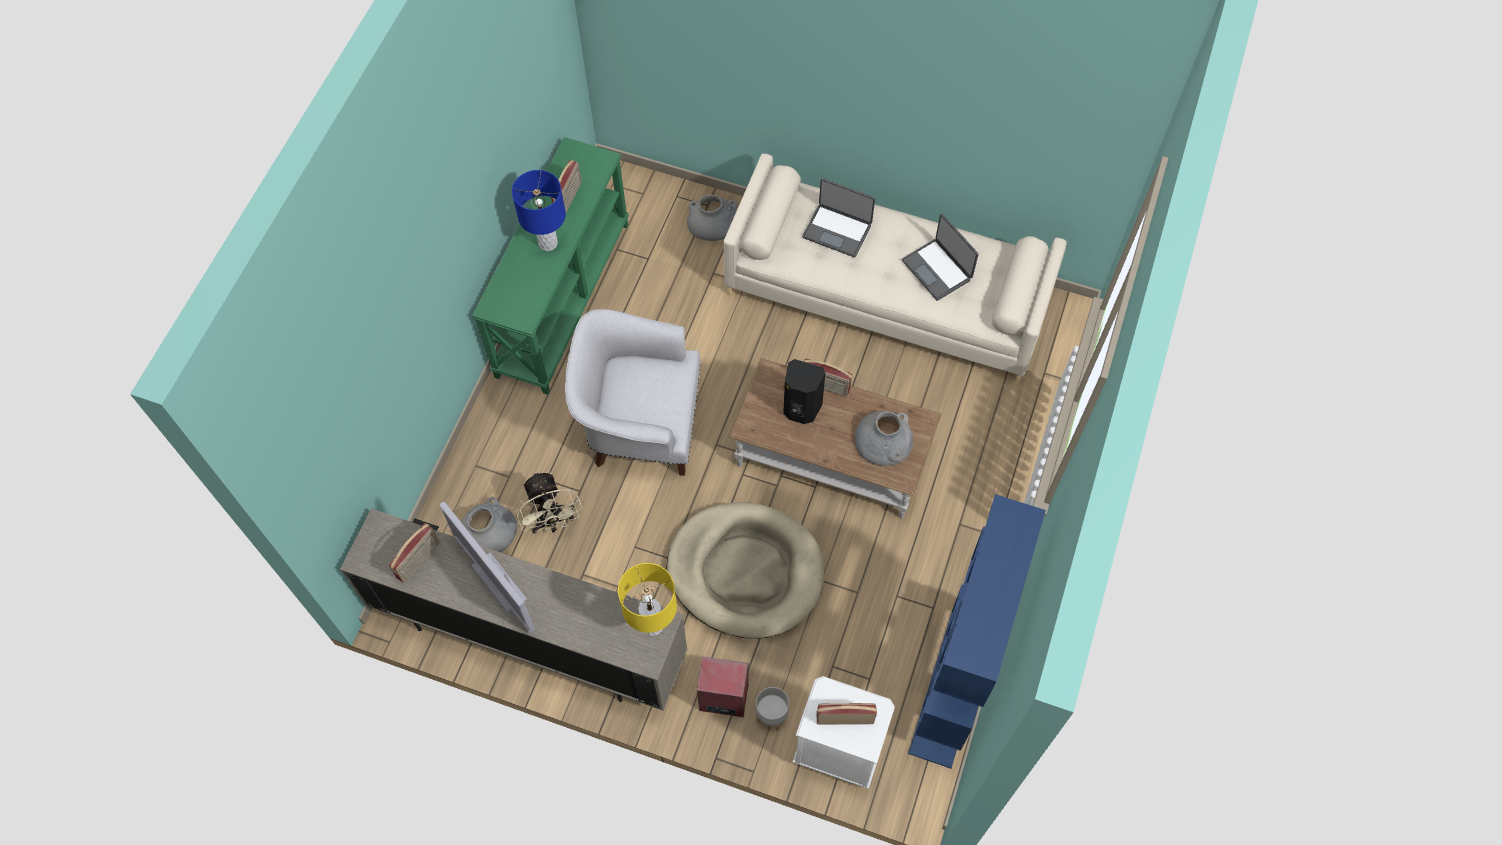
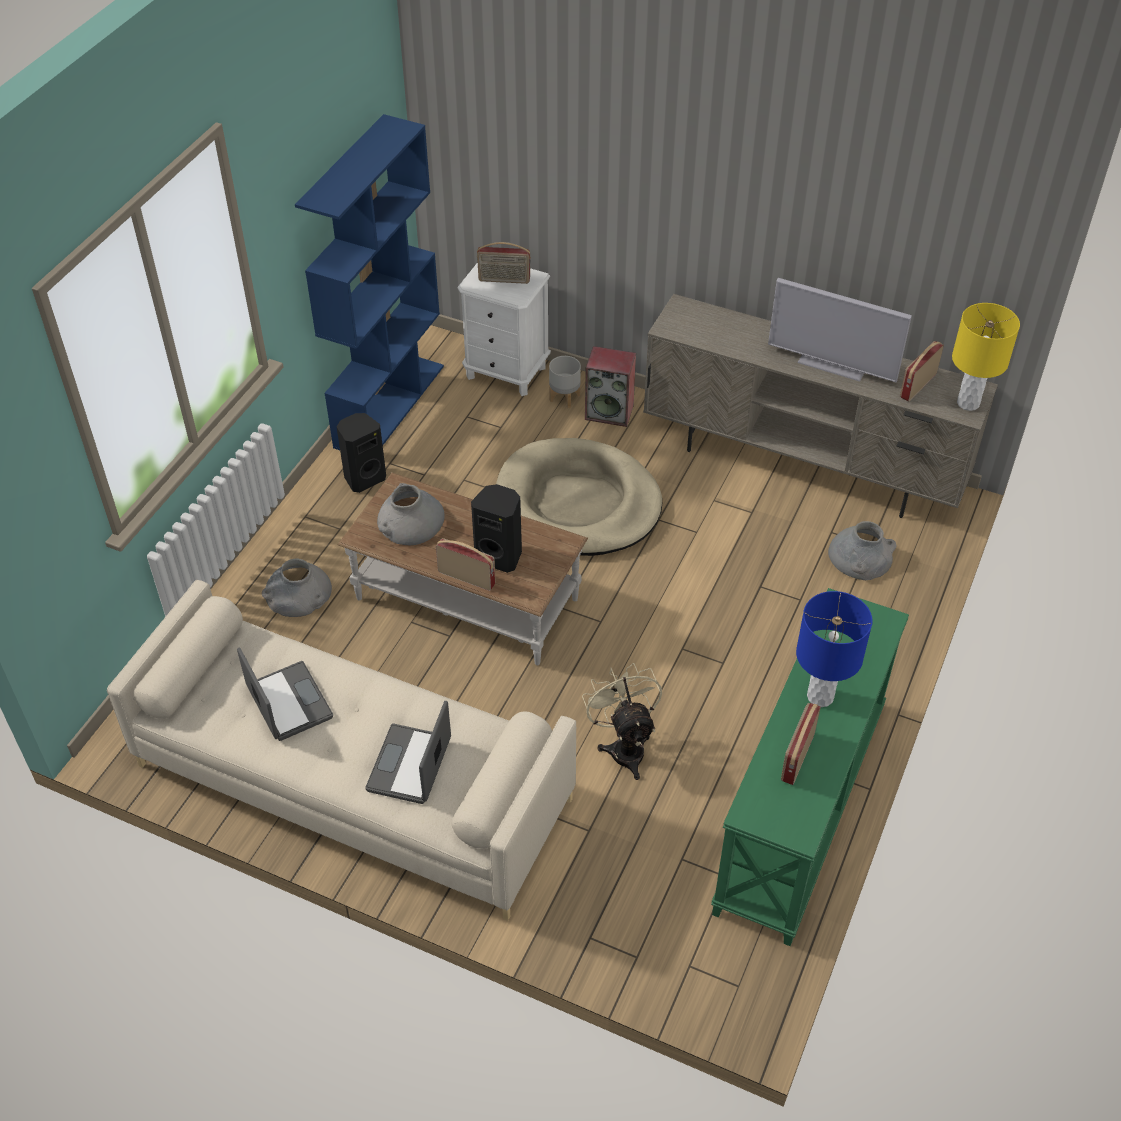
camera: 175 degrees left, 15 degrees down
(498, 582) = (832, 365): television -> television turned 150 degrees clockwise
(552, 522) = (789, 559): beige fan -> beige fan (624, 746)
(640, 425) = (692, 647): white armchair -> none
(652, 625) = (677, 327): yellow table lamp -> yellow table lamp (968, 403)
(712, 221) = (584, 910): grey vase -> grey vase (298, 593)
(837, 230) = (411, 765): laptop -> laptop turned 105 degrees counterclockwise
(953, 586) = (364, 478): none -> black speaker

